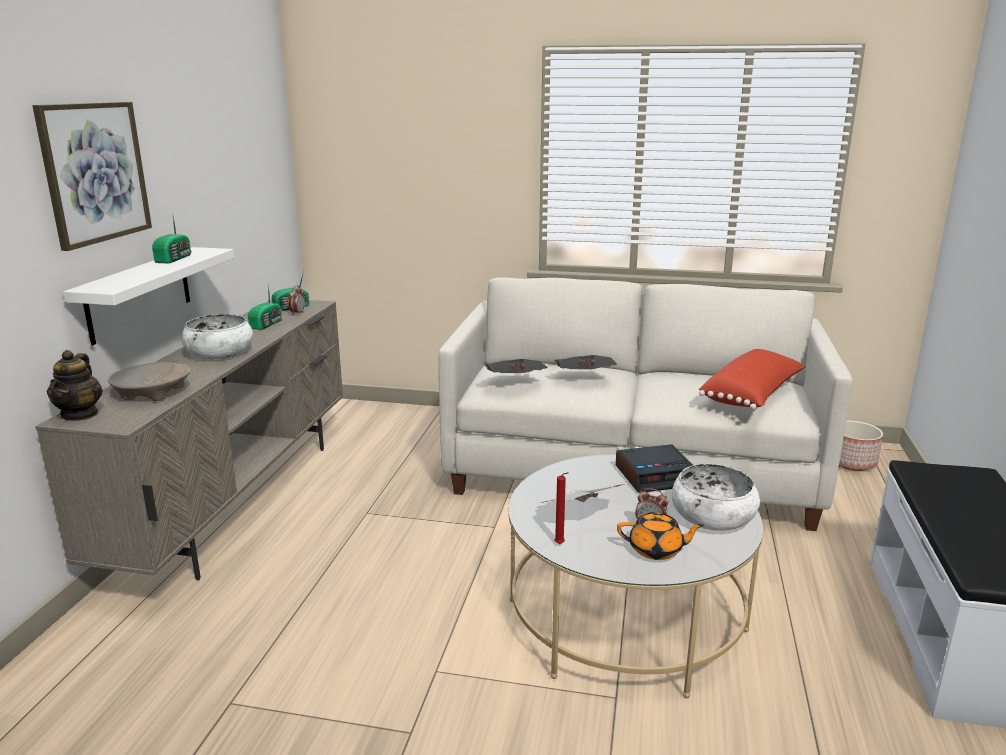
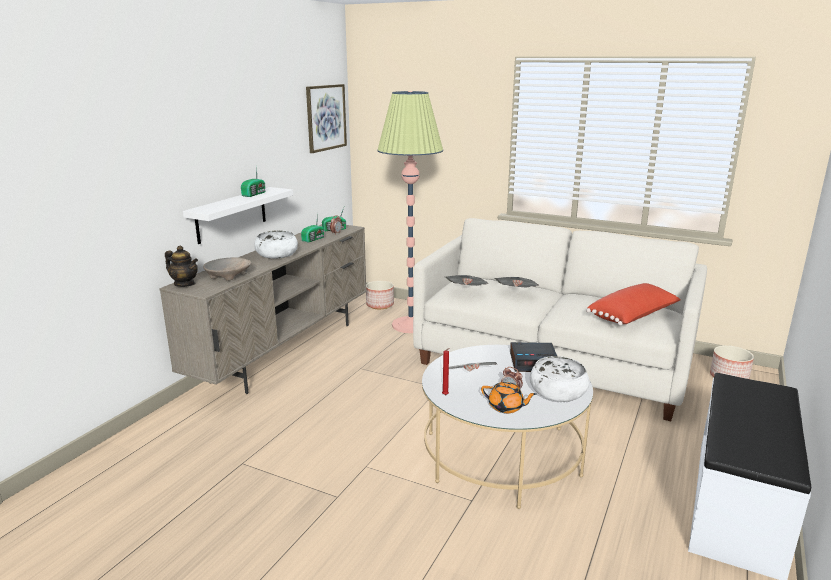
camera: 15 degrees right, 0 degrees up
(80, 414) = (184, 284): teapot -> teapot turned 75 degrees counterclockwise
(94, 172) = (208, 140): picture -> picture (326, 117)
(359, 414) = (380, 305): none -> planter
(415, 439) = (410, 325): none -> floor lamp

